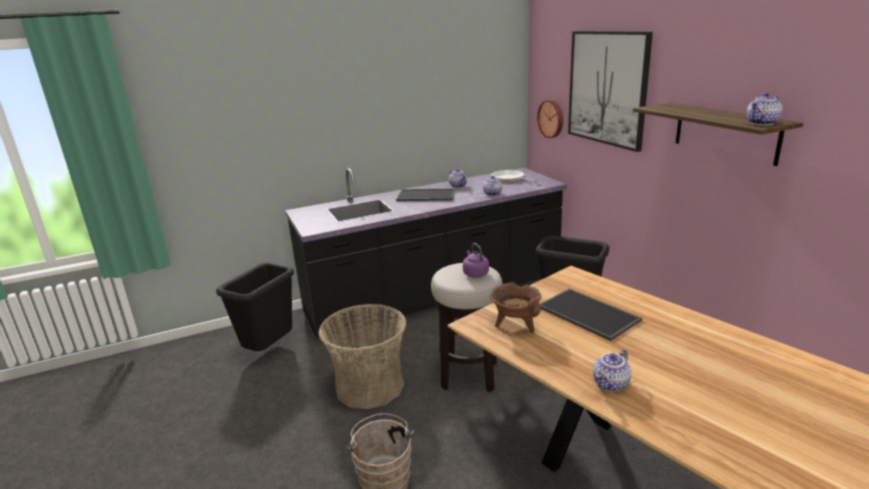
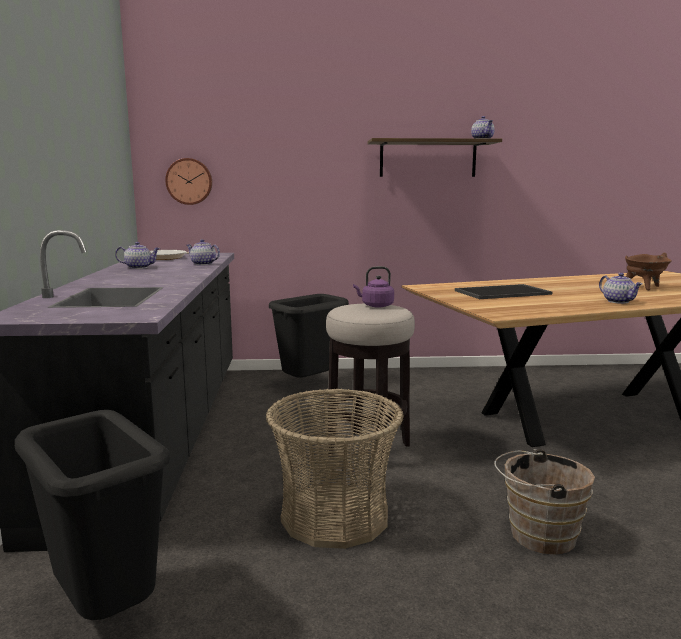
camera: 70 degrees left, 10 degrees down
(425, 196) = (138, 276): tray -> none
(515, 324) = (509, 306): brown cooking pot -> brown cooking pot (643, 287)
(607, 88) = (283, 135): picture -> none

